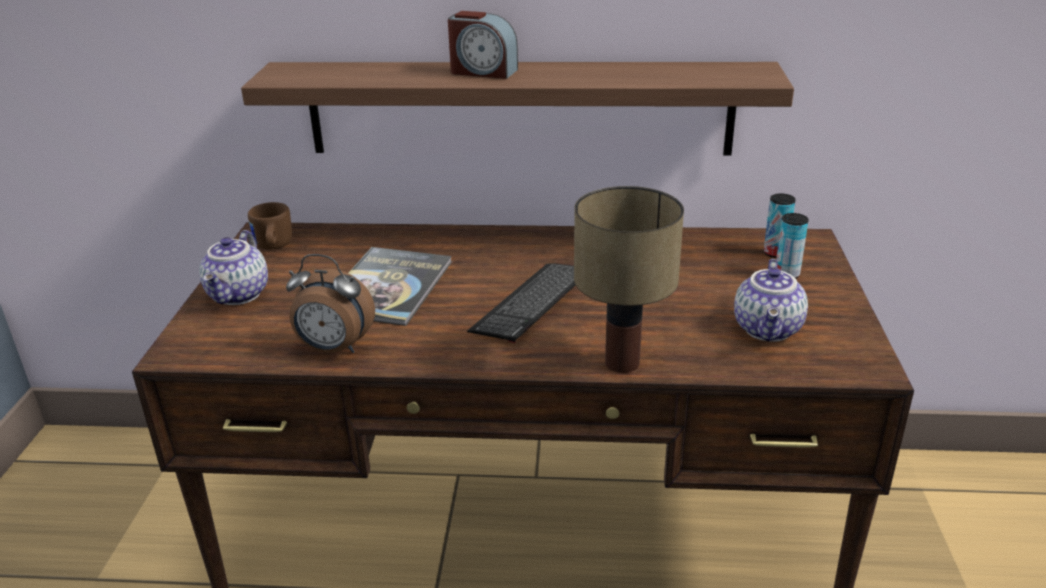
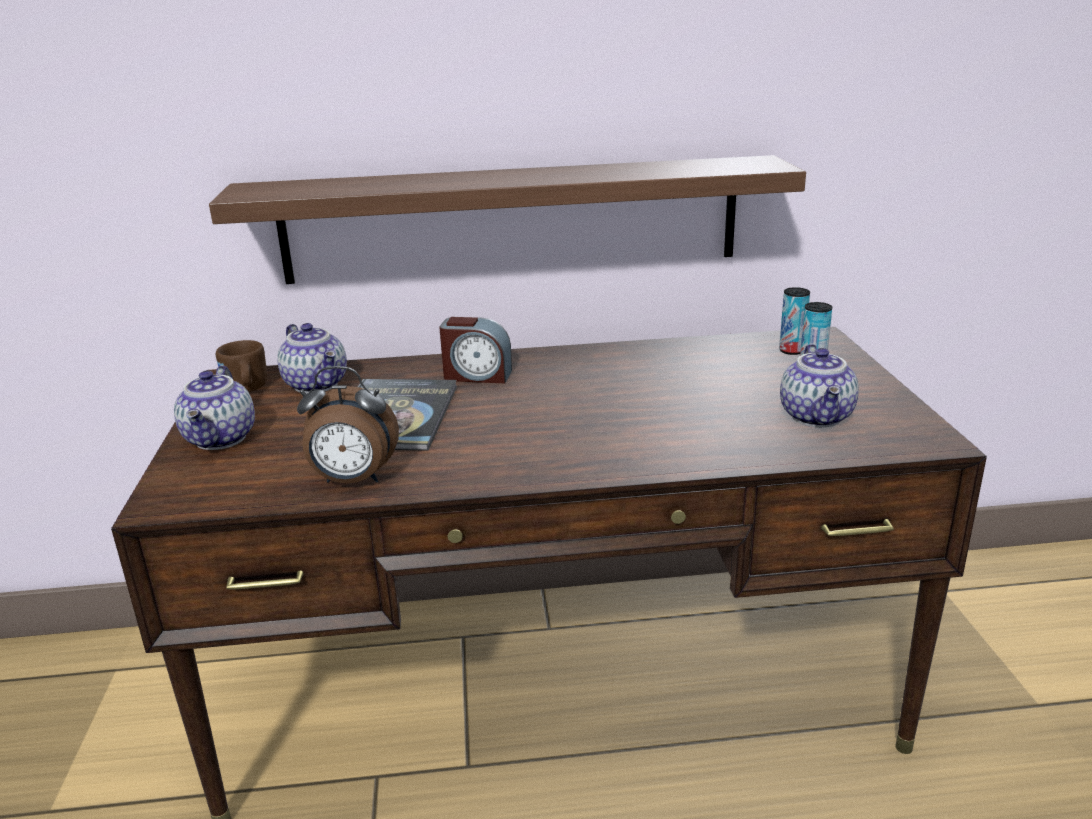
camera: 10 degrees left, 5 degrees down
(334, 247) = (318, 384): none -> teapot
(483, 71) = (477, 177): alarm clock -> alarm clock (477, 375)
(532, 303) = (560, 416): keyboard -> none
(623, 362) = (681, 460): table lamp -> none

